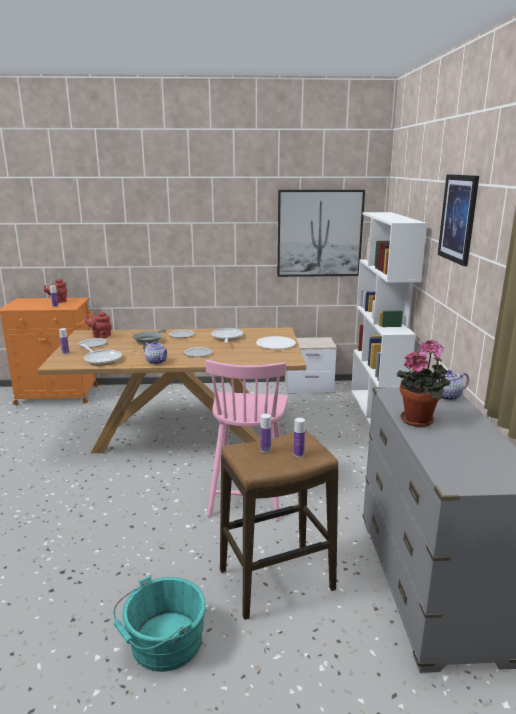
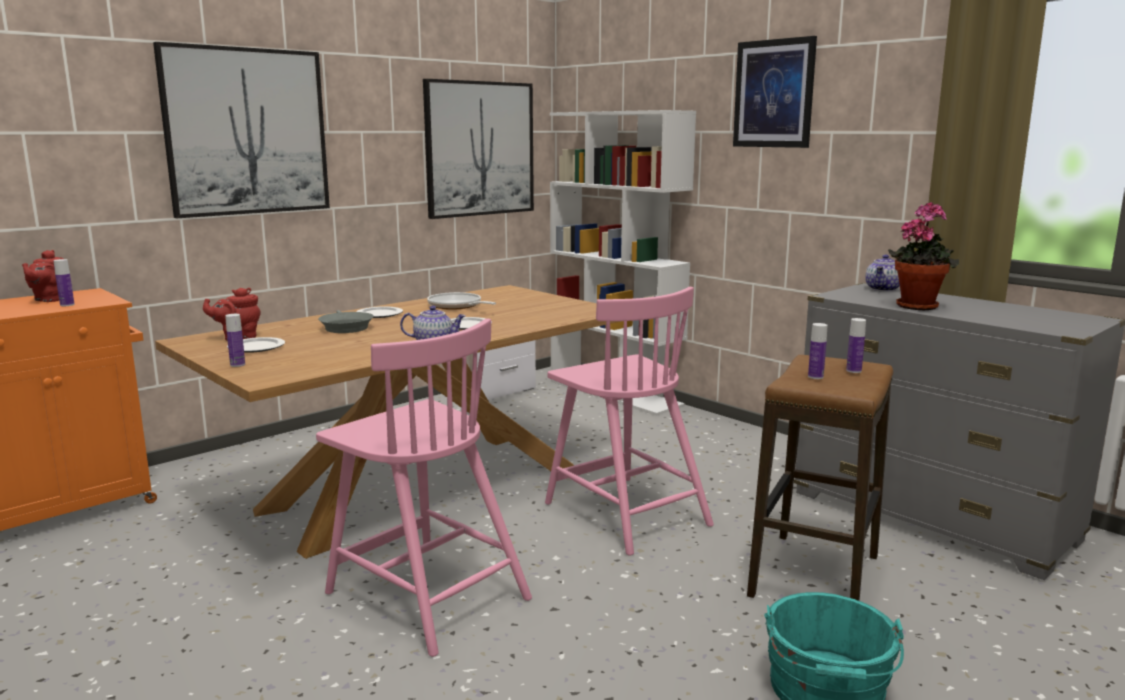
camera: 40 degrees left, 5 degrees down
(101, 359) = (334, 358): frying pan -> none
(101, 492) = (425, 594): none -> pink chair
(164, 223) = (247, 132): none -> picture
(275, 344) = (541, 301): white plate -> none

